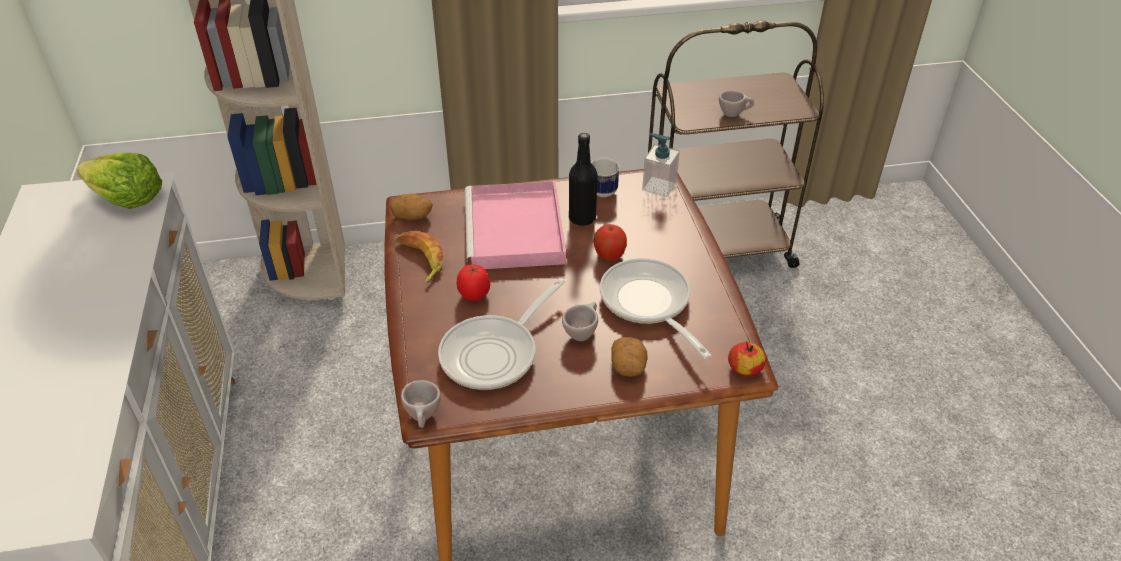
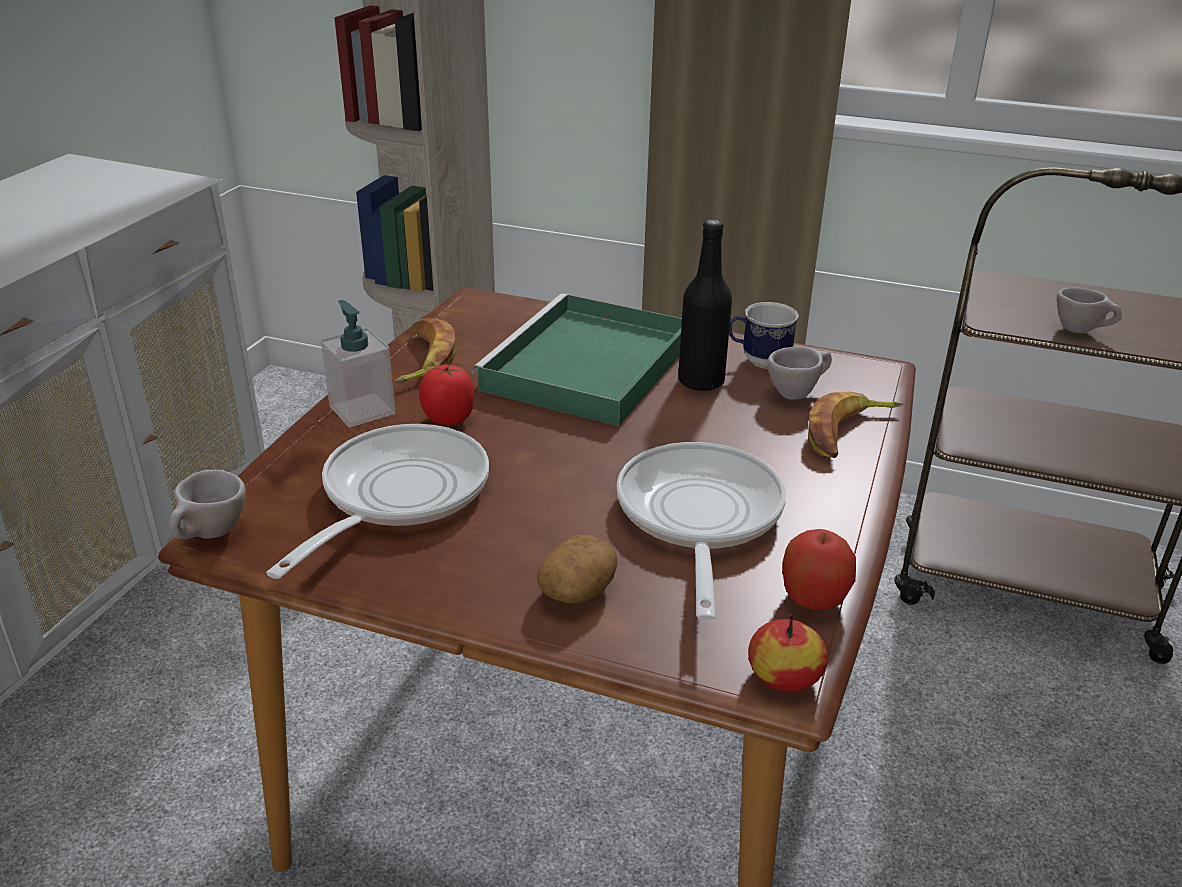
camera: 30 degrees right, 10 degrees down
(127, 199) = (143, 187): lettuce -> none
(413, 215) = (470, 312): potato -> none
(495, 353) = (397, 496): frying pan -> frying pan turned 135 degrees clockwise
(516, 231) = (587, 368): pink tray -> green tray
(582, 333) = (551, 518): beige cup -> beige cup (797, 393)
(609, 255) = (698, 437): apple -> apple (814, 599)
(659, 186) = (863, 379): soap dispenser -> soap dispenser (362, 410)
(676, 224) = (848, 432): none -> banana

